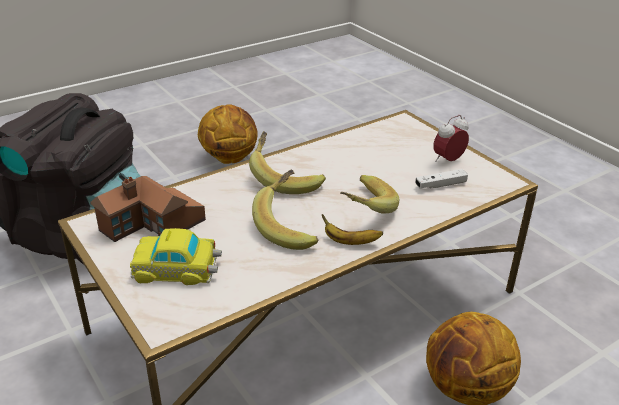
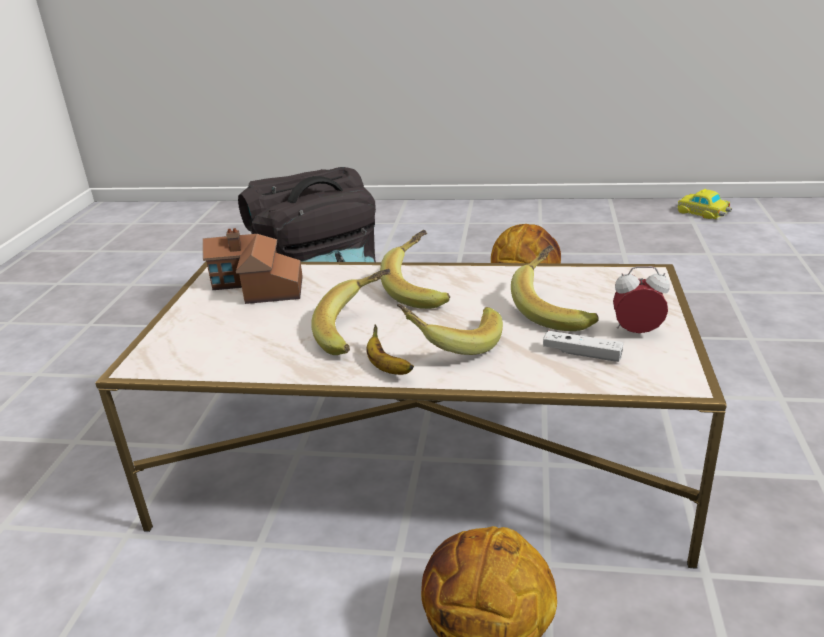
camera: 45 degrees right, 5 degrees down
(177, 268) = (219, 327): toy car -> toy car (703, 212)
(387, 162) = (556, 309): none -> banana

